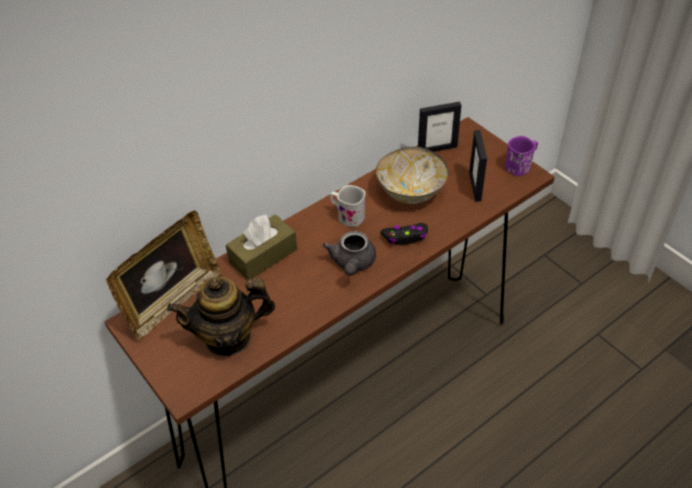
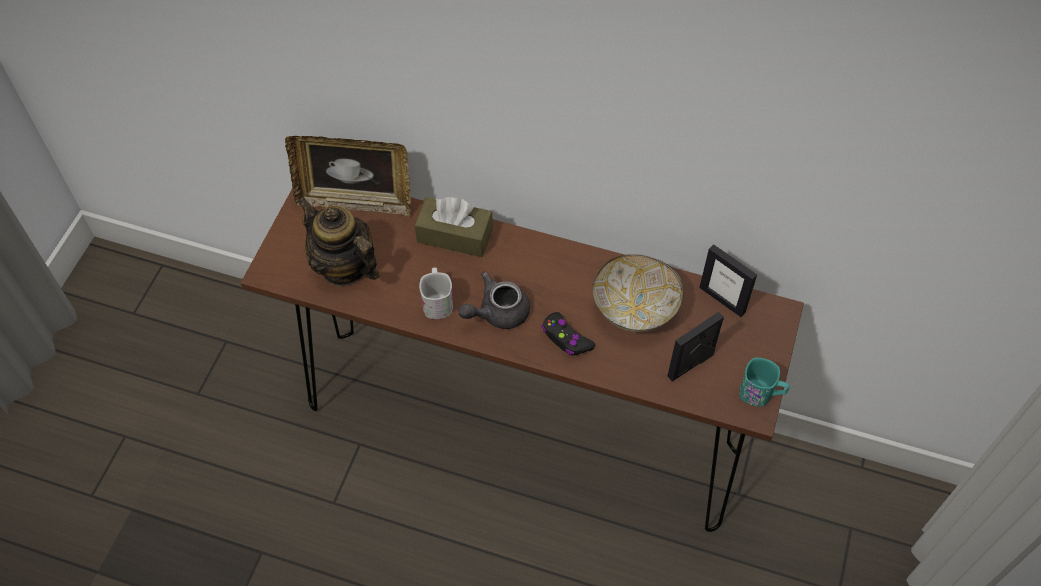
camera: 55 degrees right, 10 degrees up
(347, 216) = (557, 273): white mug -> white mug (437, 301)
(521, 166) = (761, 394): purple mug -> turquoise mug

